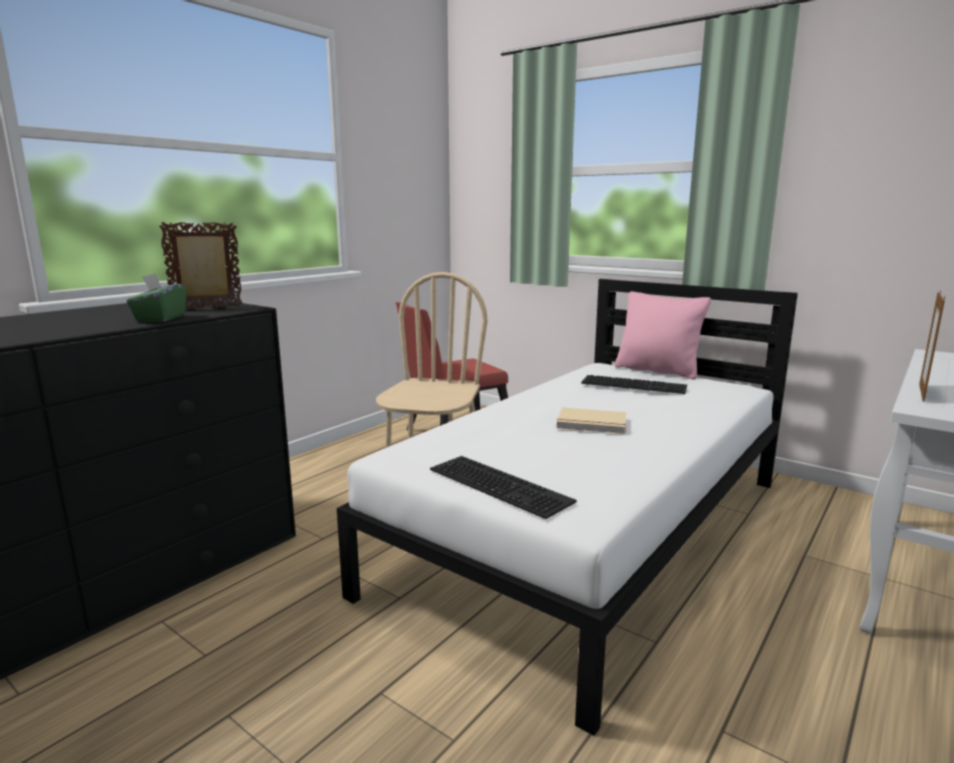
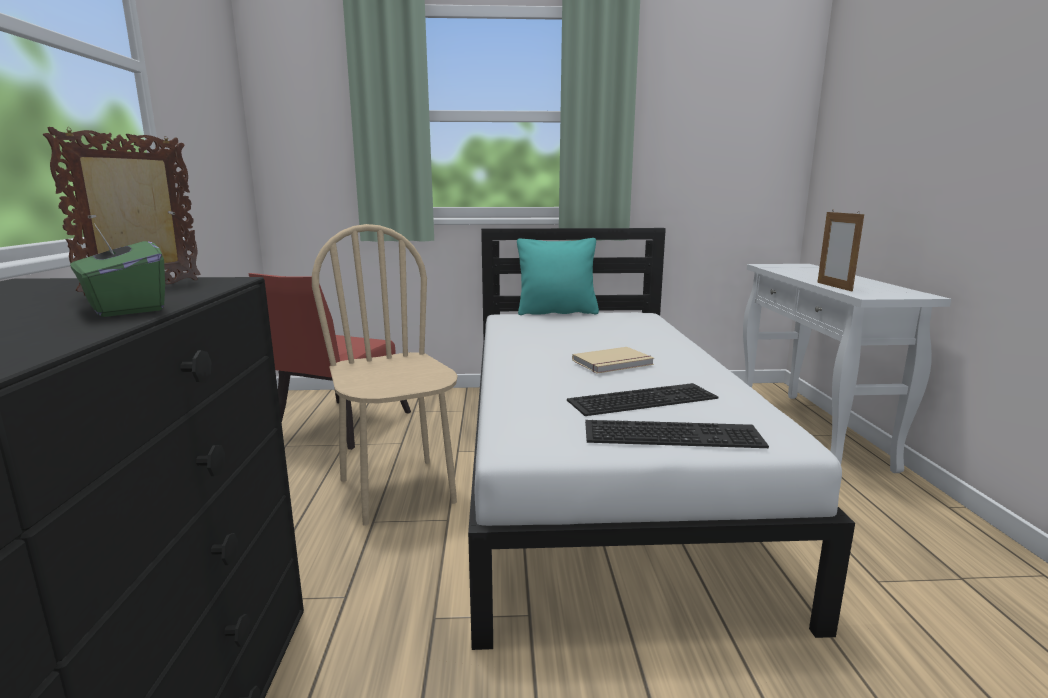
camera: 40 degrees left, 0 degrees up
(635, 384) = (571, 325): keyboard -> keyboard (642, 398)
(657, 371) = (557, 312): pink pillow -> turquoise pillow

